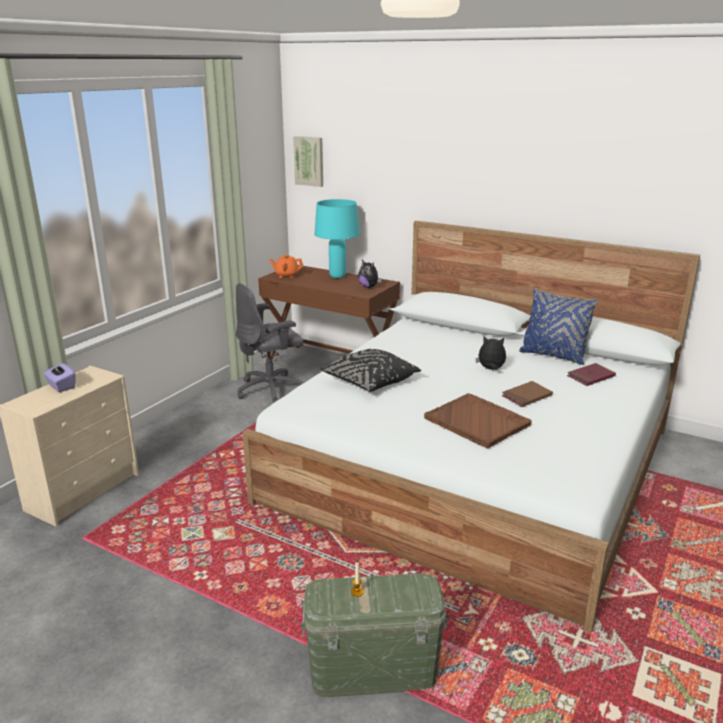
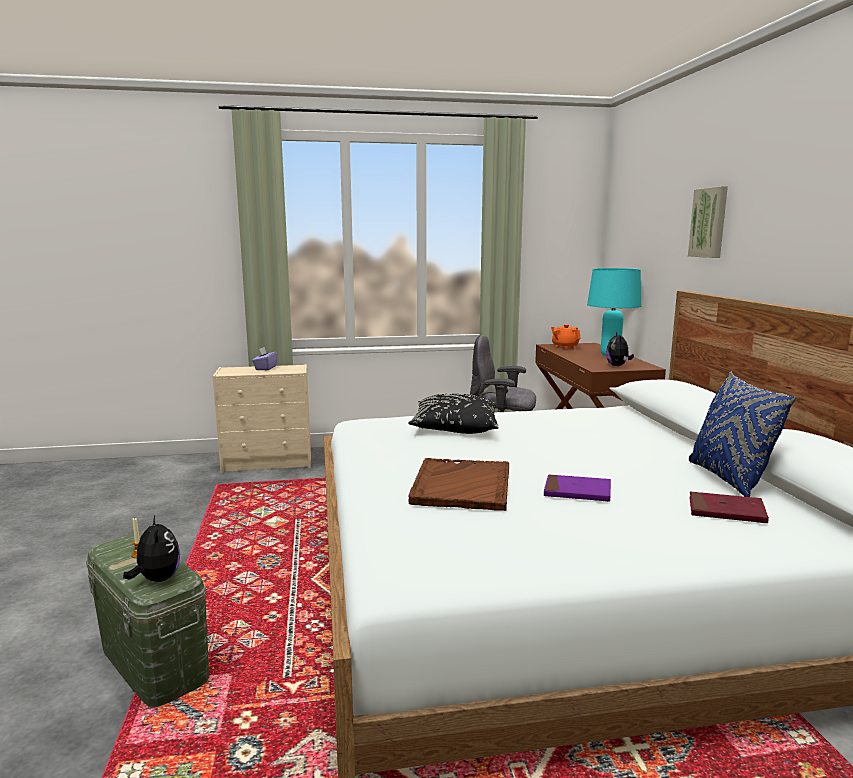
camera: 50 degrees right, 10 degrees down
(309, 161) = (618, 228): picture -> picture (709, 223)
(491, 369) = (605, 461): plush toy -> plush toy (157, 579)
(526, 396) = (577, 492): brown book -> purple book

